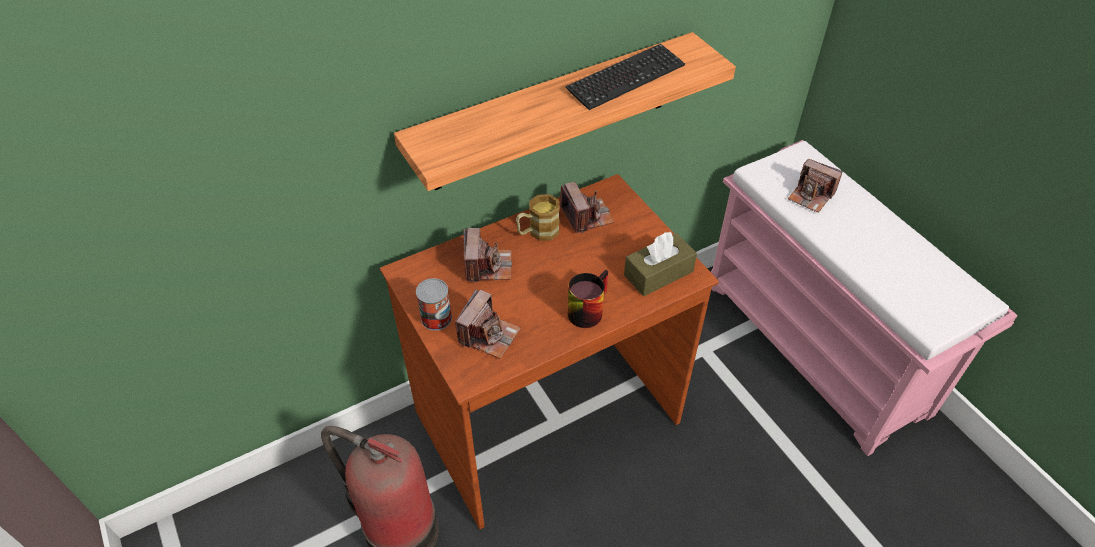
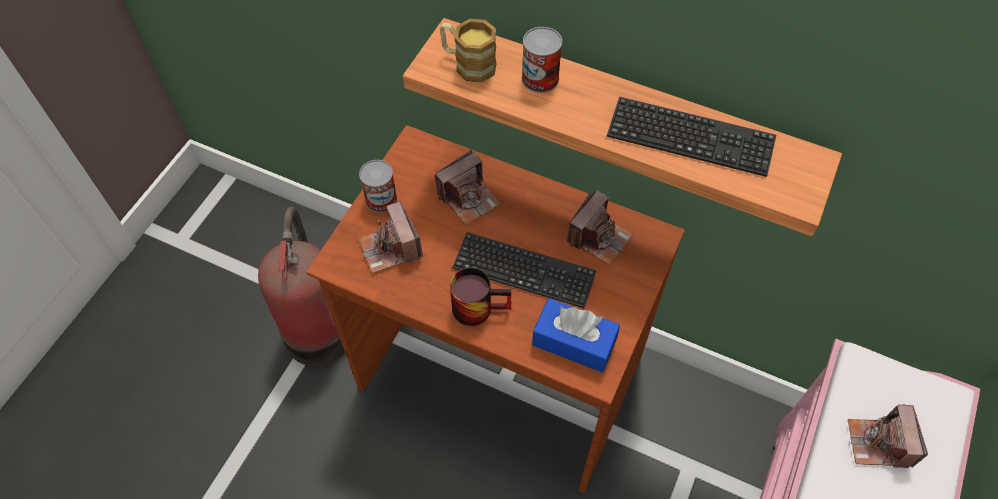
camera: 55 degrees right, 10 degrees up
(488, 335) = (390, 248): camera -> camera turned 75 degrees clockwise
(507, 114) = (540, 78): none -> can
(538, 232) = (543, 211): mug -> mug (468, 64)
(579, 269) = (524, 271): none -> keyboard
(658, 273) = (574, 342): brown tissue box -> blue tissue box

